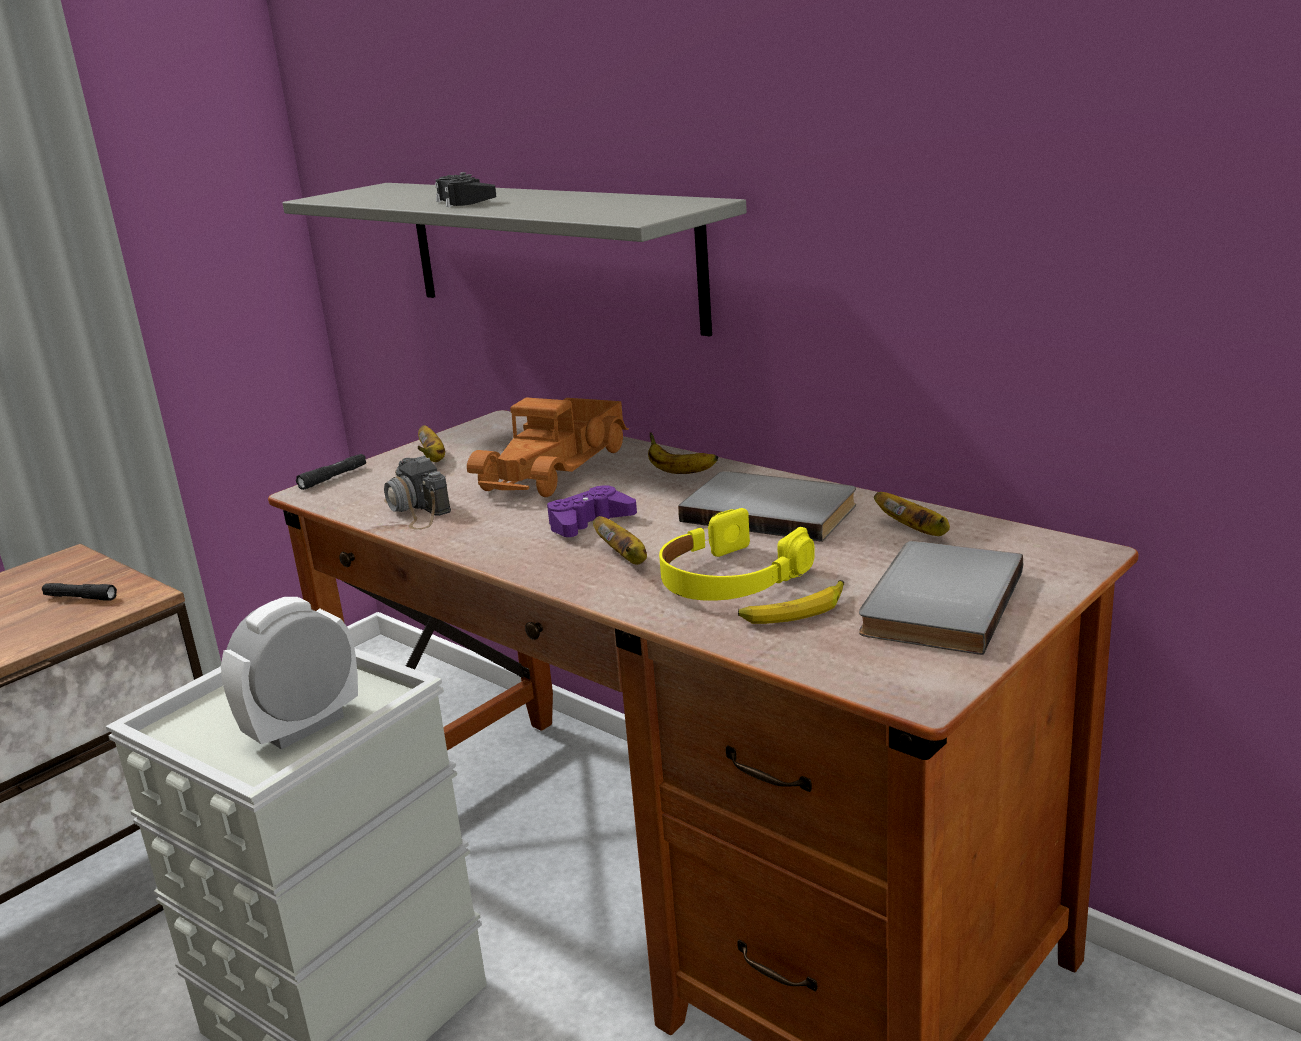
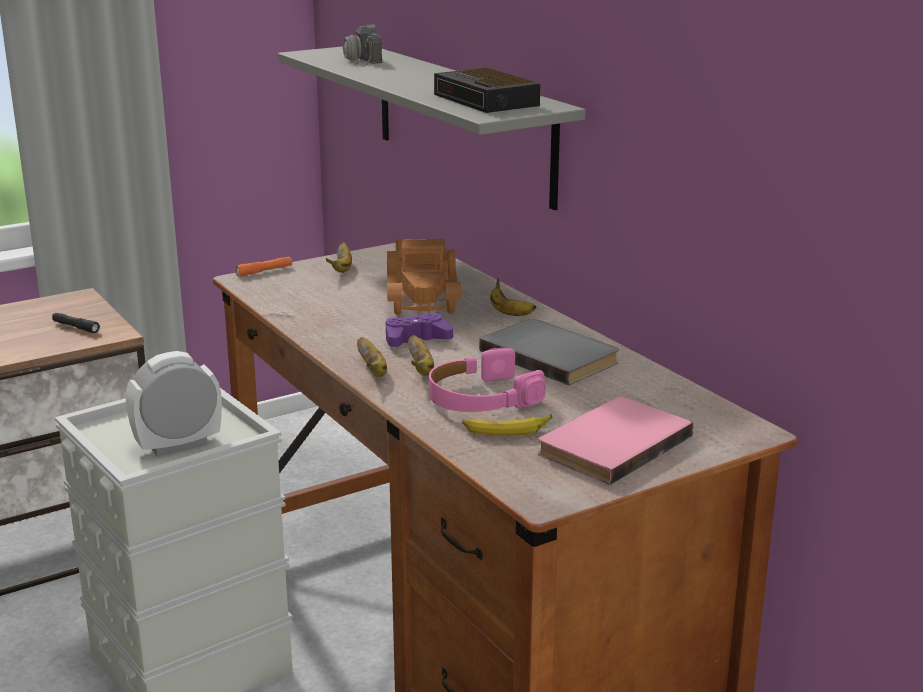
camera: 15 degrees right, 0 degrees up
(333, 477) = (264, 271): black flashlight -> orange flashlight
(416, 509) = (305, 306): camera -> camera (361, 60)
(465, 201) = (395, 75): black game controller -> none
(557, 467) = (425, 293): toy truck -> toy truck turned 45 degrees counterclockwise
(616, 206) = (487, 100): none -> alarm clock
(729, 578) = (481, 398): yellow headphones -> pink headphones
(916, 531) = (644, 391): banana -> banana (373, 371)
(935, 602) = (610, 444): grey book -> pink book

